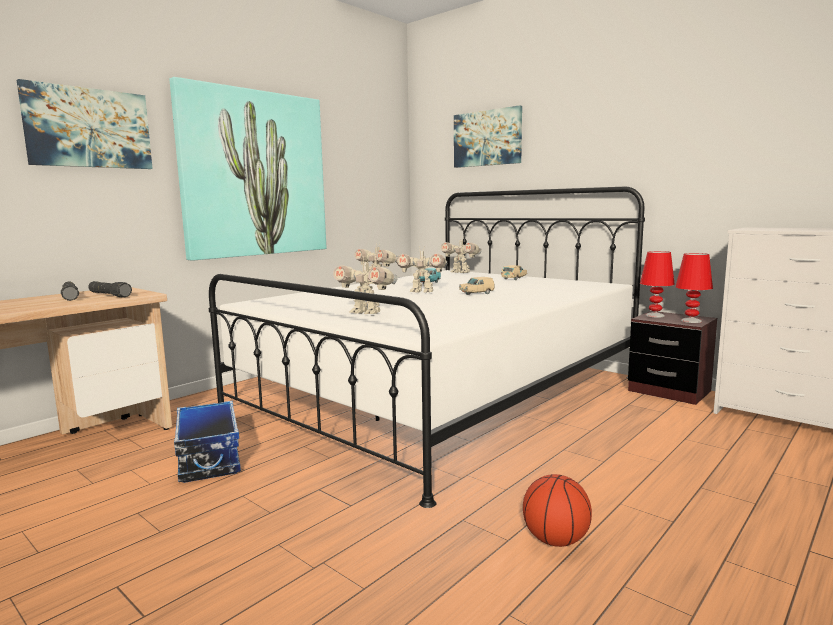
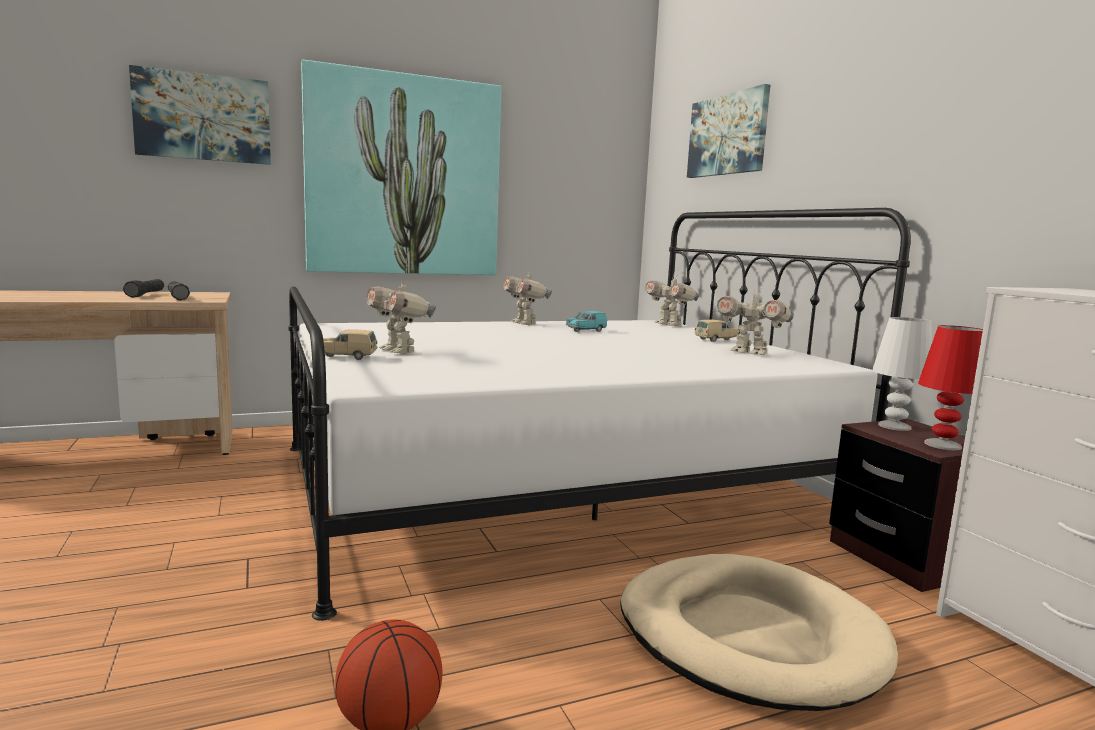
camera: 25 degrees right, 0 degrees up
(208, 458) = (209, 493): storage box -> none
(422, 292) = (543, 339): toy robot -> toy robot (749, 353)
(476, 294) = (601, 350): beige toy car -> beige toy car (347, 357)
(654, 315) = (894, 426): red table lamp -> white table lamp
(655, 445) = (749, 636): none -> beige dog bed

